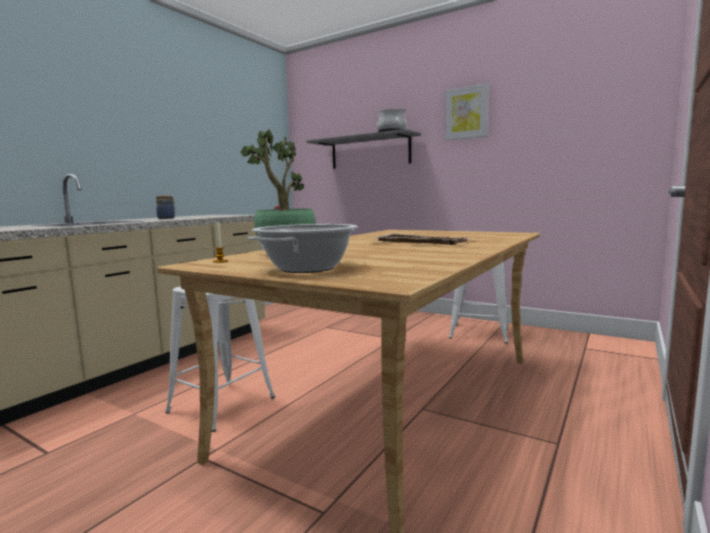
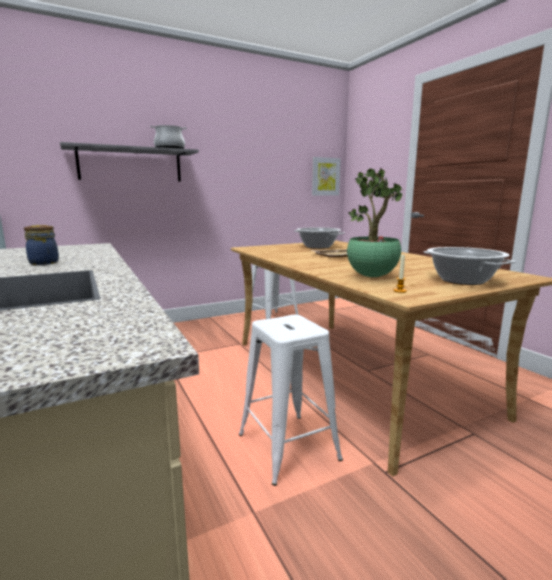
camera: 60 degrees left, 5 degrees up
(456, 235) = (317, 247): none -> cooking pot
(466, 113) = (230, 142): picture -> picture (325, 176)

